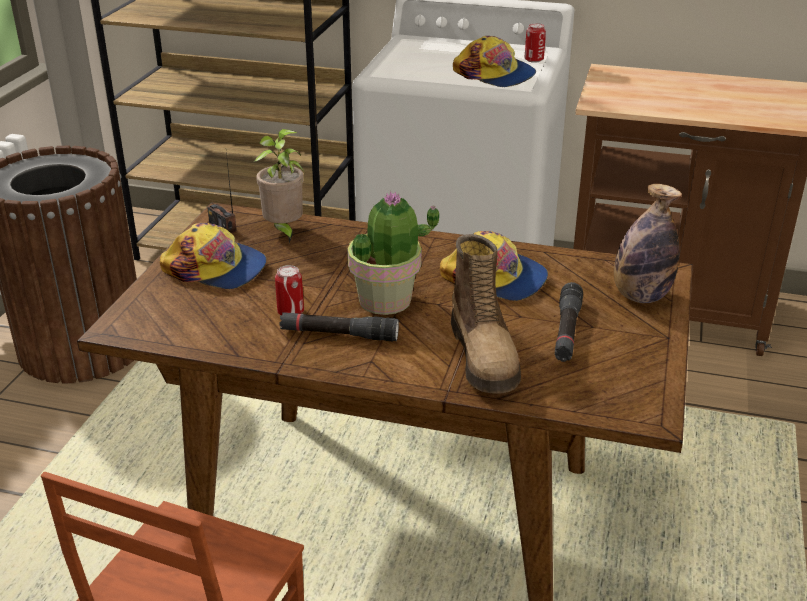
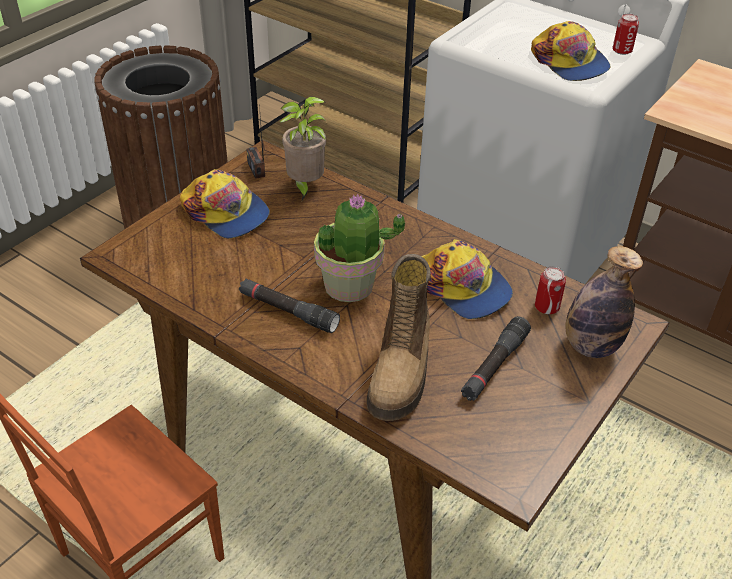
camera: 20 degrees right, 10 degrees up
(290, 312) = (261, 276): can -> can (546, 307)

